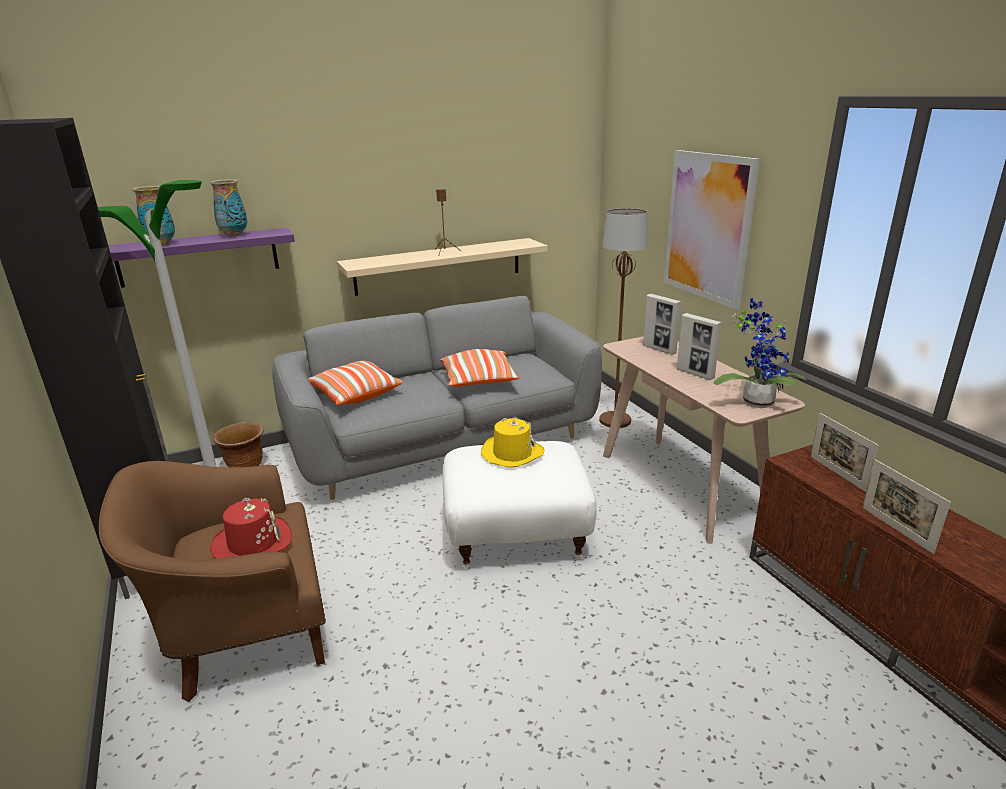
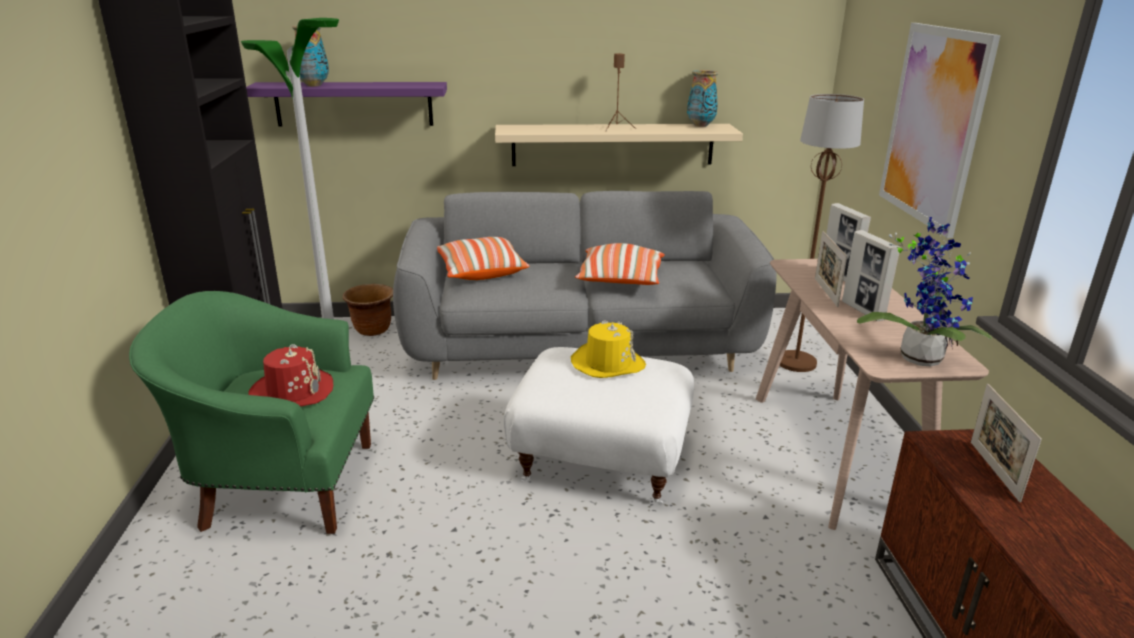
camera: 20 degrees right, 0 degrees up
(234, 235) = (387, 84): vase -> vase (700, 125)
(244, 633) = (281, 485): brown armchair -> green armchair
(896, 529) = (1028, 558): picture frame -> picture frame (826, 292)

